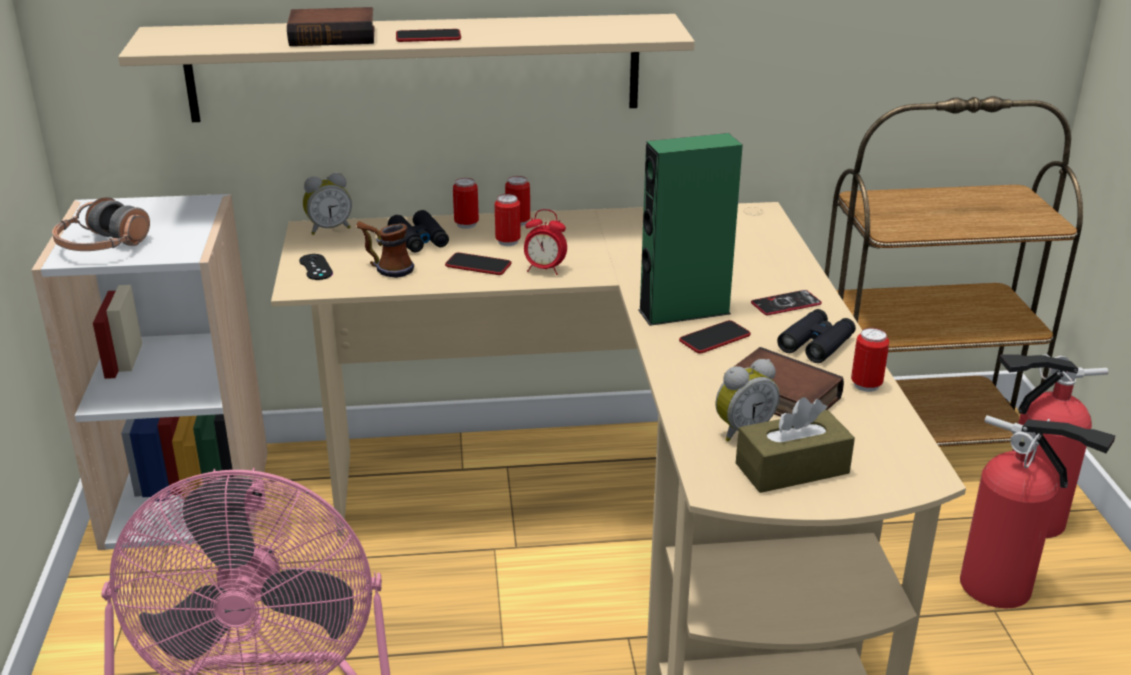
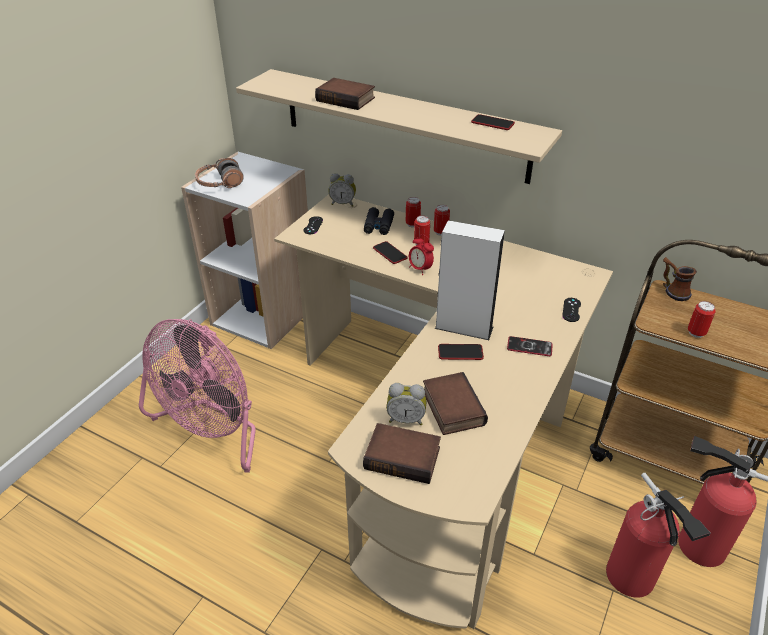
camera: 35 degrees right, 10 degrees up
(386, 268) = (344, 238): mug -> mug (672, 291)
(428, 37) = (392, 112): phone -> phone (492, 123)
(684, 311) = (464, 327): green speaker -> white speaker
(783, 252) = (571, 310): none -> black game controller
(792, 468) = (404, 457): brown tissue box -> book
(816, 344) = (515, 382): black binoculars -> none
(866, 385) = (511, 424): can -> can (696, 333)

